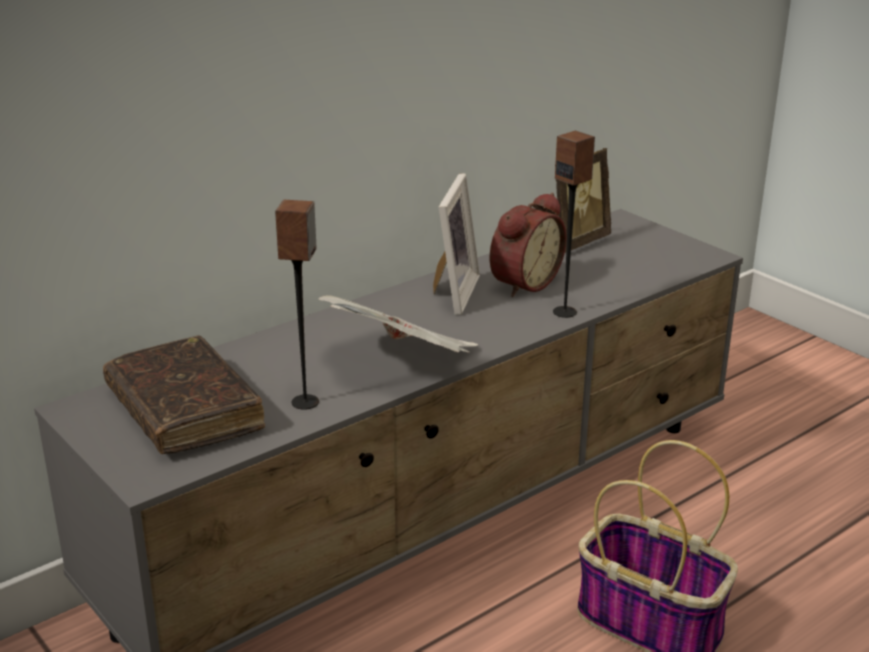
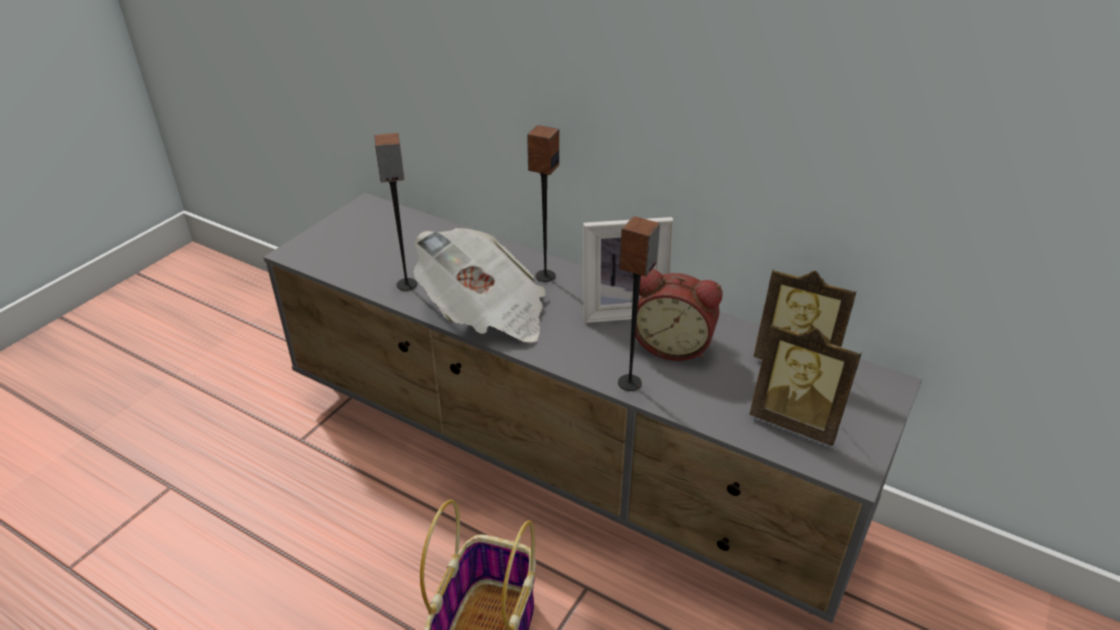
camera: 70 degrees right, 10 degrees up
(184, 411) = (378, 241): brown book -> none
(359, 320) = (545, 276): none -> speaker
(647, 260) = (796, 421): none -> picture frame

